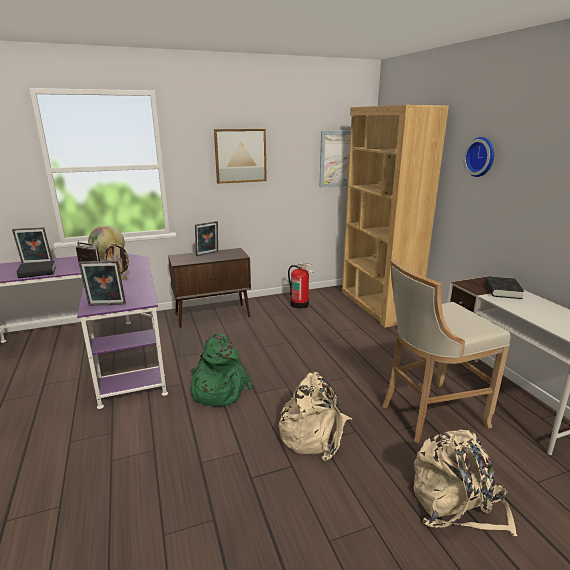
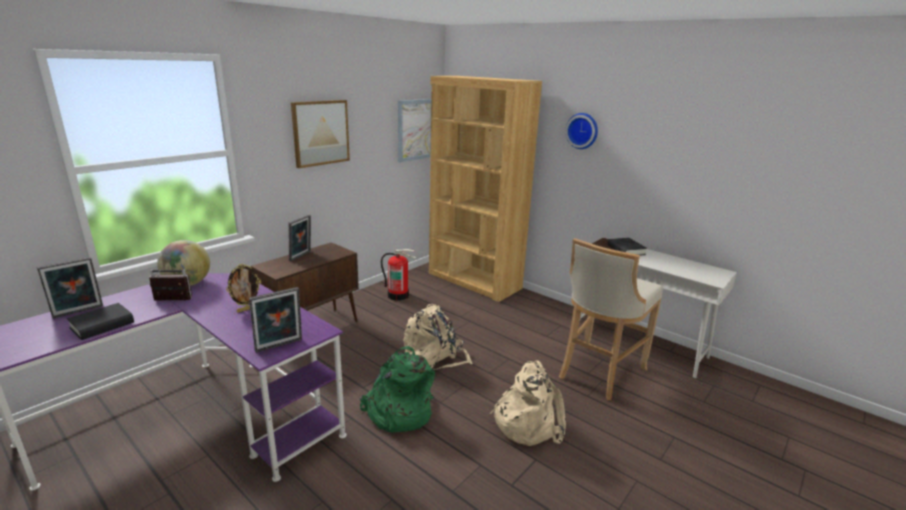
camera: 30 degrees left, 0 degrees up
(456, 503) = (672, 438): beige backpack -> beige backpack (434, 359)

